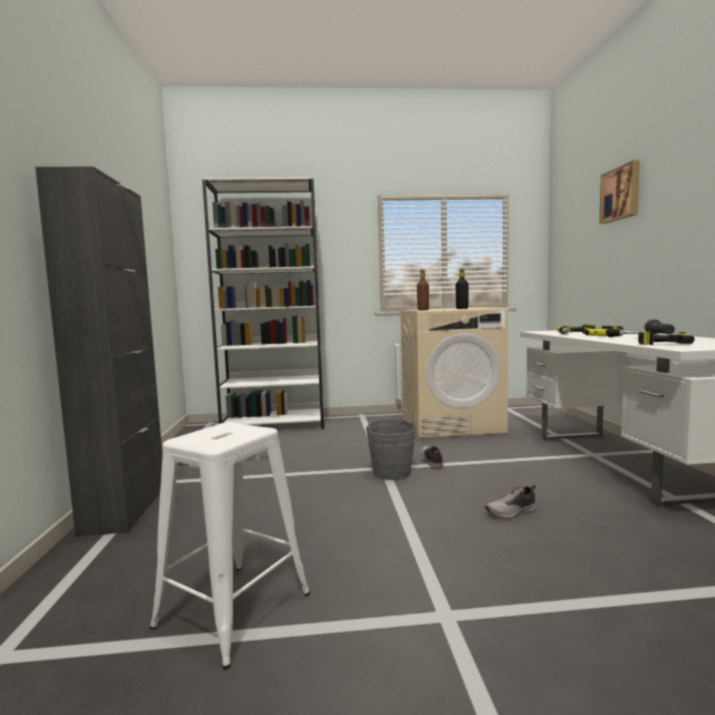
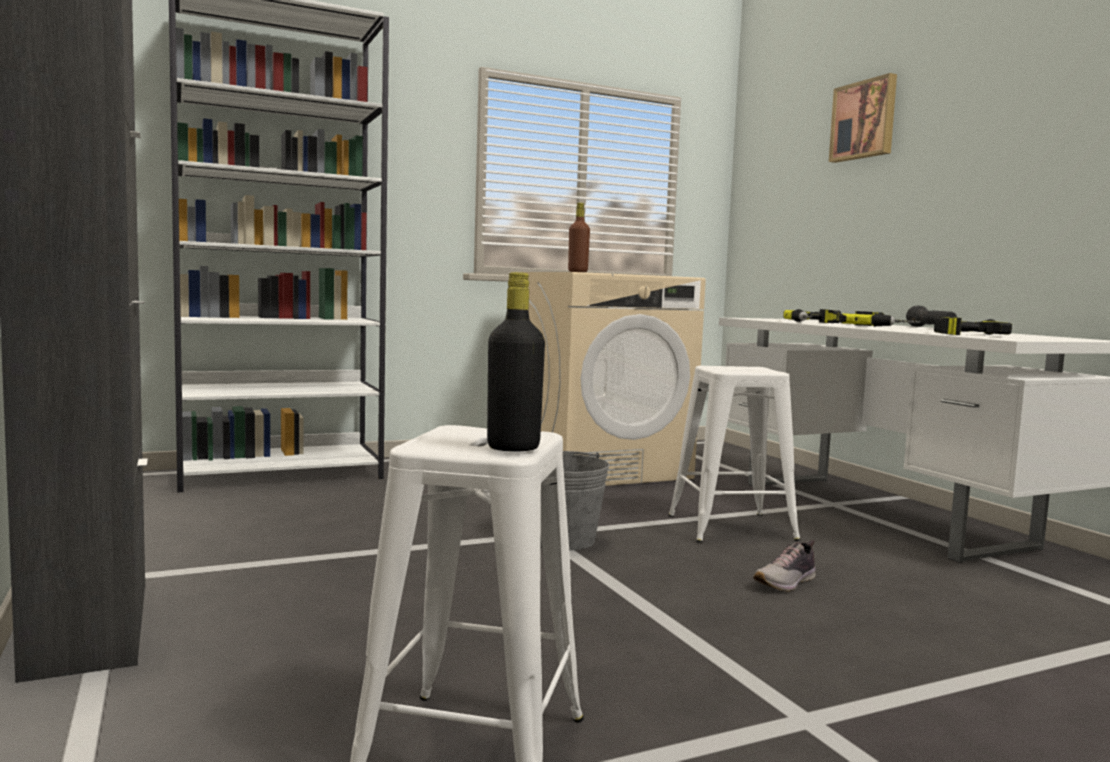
camera: 20 degrees left, 0 degrees up
(431, 462) = (612, 522): shoe -> none
(462, 308) = (634, 274): black bottle -> black bottle (513, 448)
(505, 469) = (731, 528): none -> white stool

